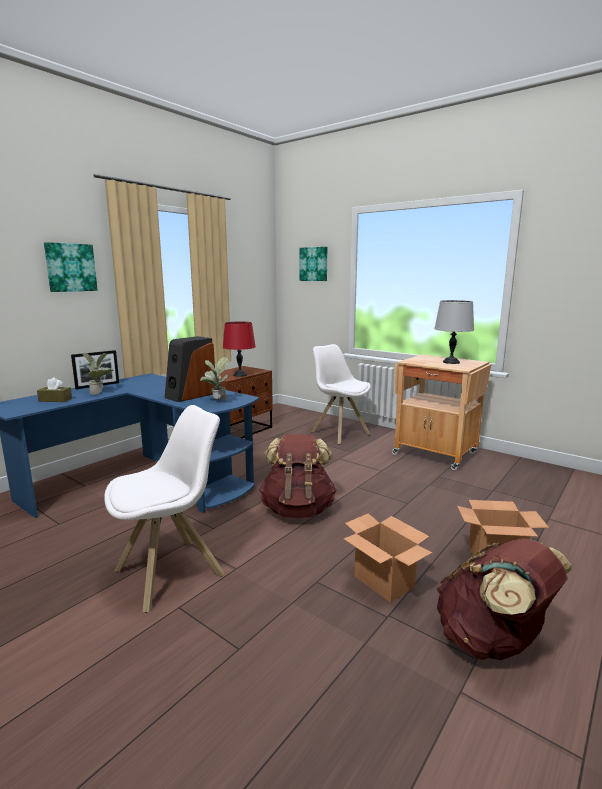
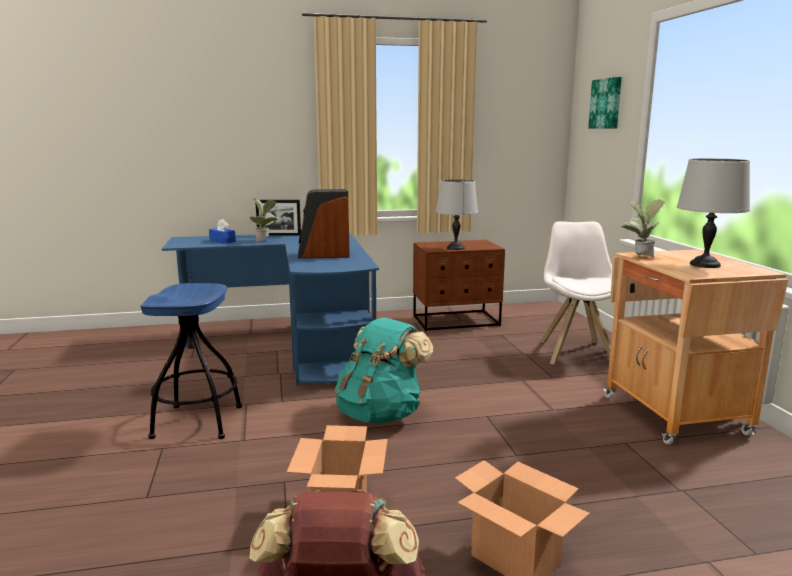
camera: 40 degrees right, 0 degrees up
(55, 400) = (222, 241): brown tissue box -> blue tissue box
(70, 267) = (276, 112): picture -> none
(170, 573) = (197, 421): white chair -> blue stool
(217, 401) = (329, 264): potted plant -> potted plant (639, 257)
(240, 375) = (455, 248): red table lamp -> grey table lamp
(298, 510) = (380, 414): brown backpack -> turquoise backpack

